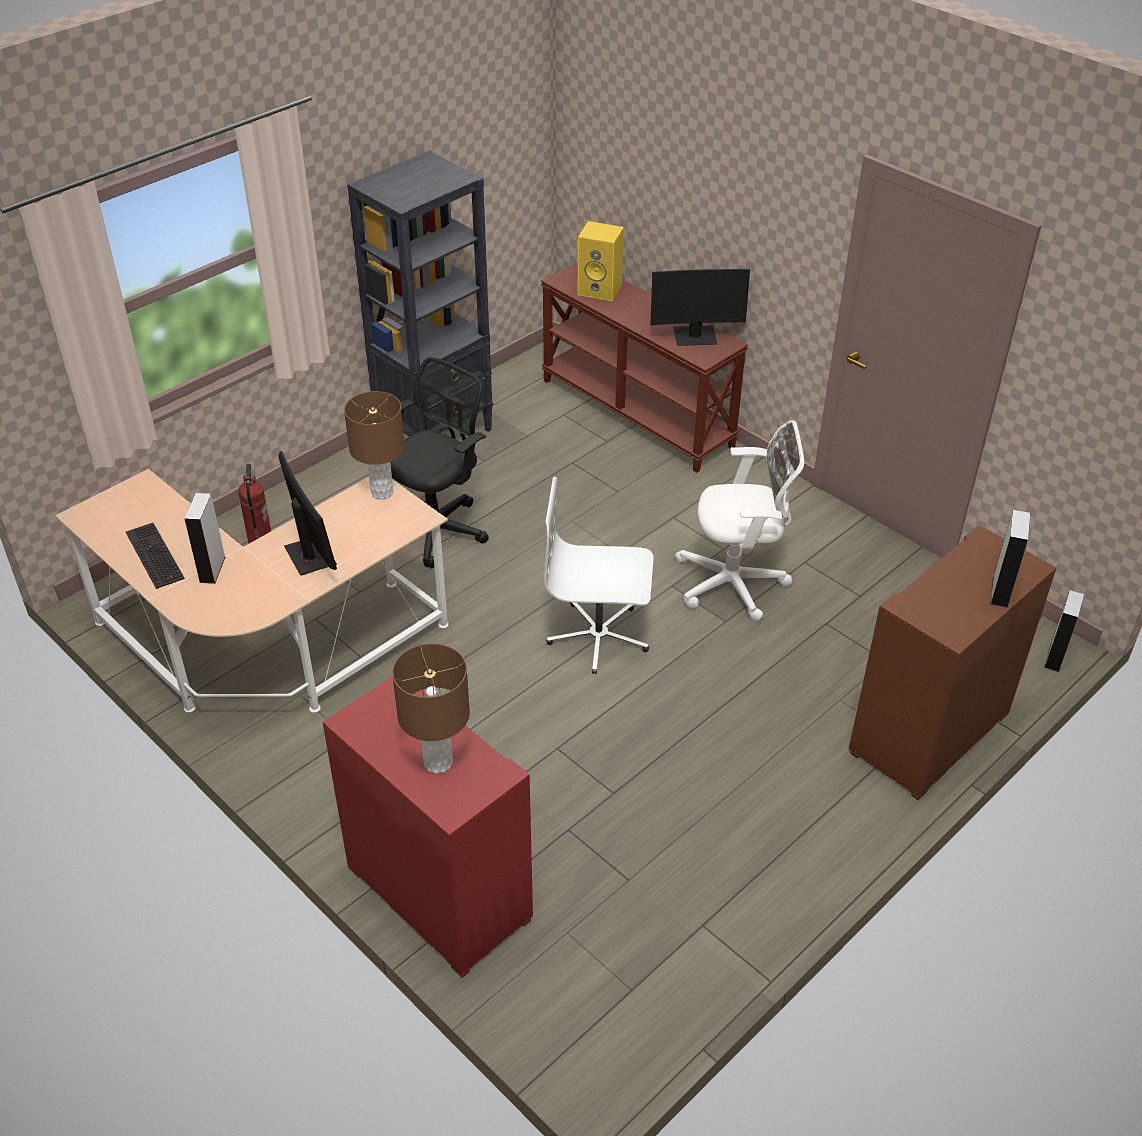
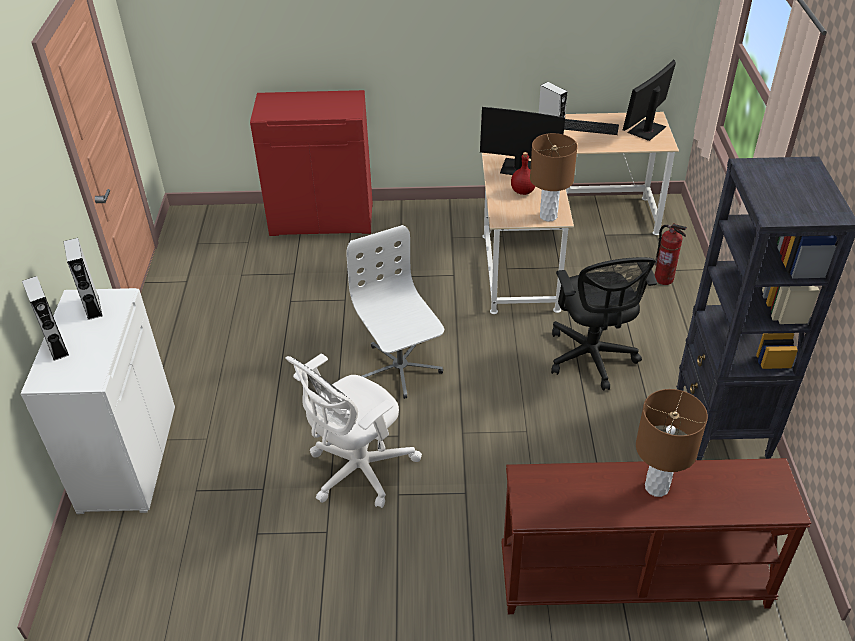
camera: 135 degrees right, 0 degrees up
(354, 531) = (522, 191): none -> red bottle
(438, 762) = (295, 105): brown table lamp -> brown table lamp (657, 487)
(599, 637) = (399, 368): white office chair -> white office chair turned 75 degrees counterclockwise
(601, 289) = (726, 491): yellow speaker -> none
(695, 337) = (567, 498): monitor -> monitor (646, 130)
(930, 734) = (127, 458): brown cabinet -> white cabinet
(1054, 657) = (59, 595): grey speaker -> grey speaker (93, 307)

